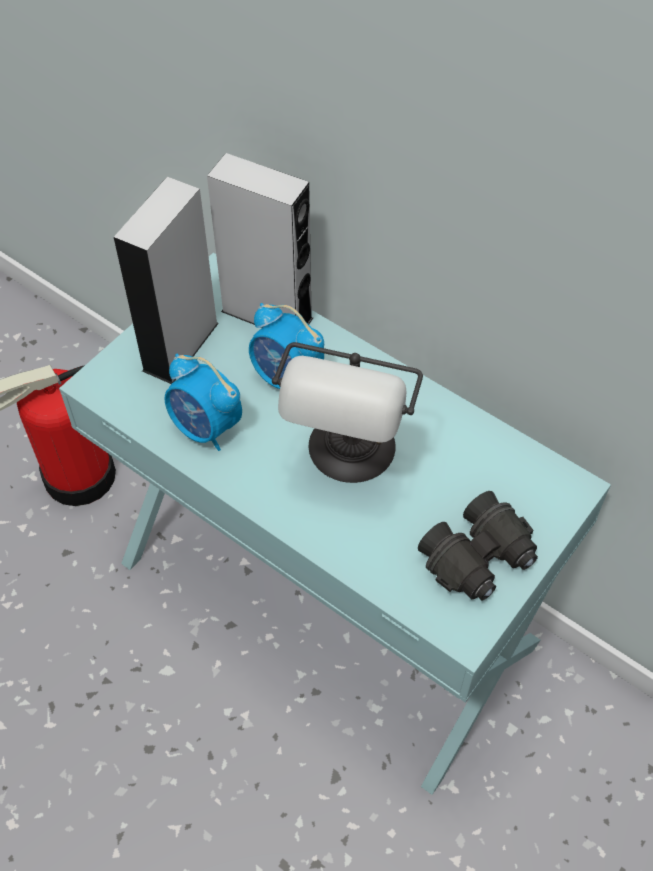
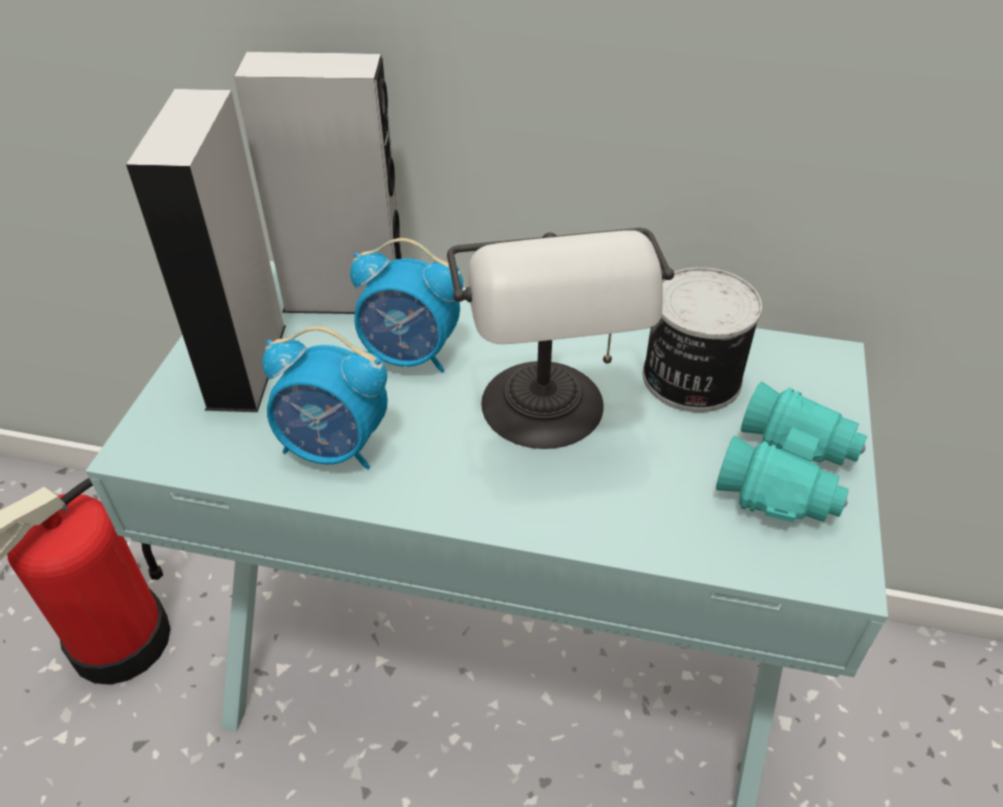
camera: 25 degrees left, 10 degrees down
(463, 465) = (689, 378): none -> can
(479, 558) = (787, 474): black binoculars -> turquoise binoculars

